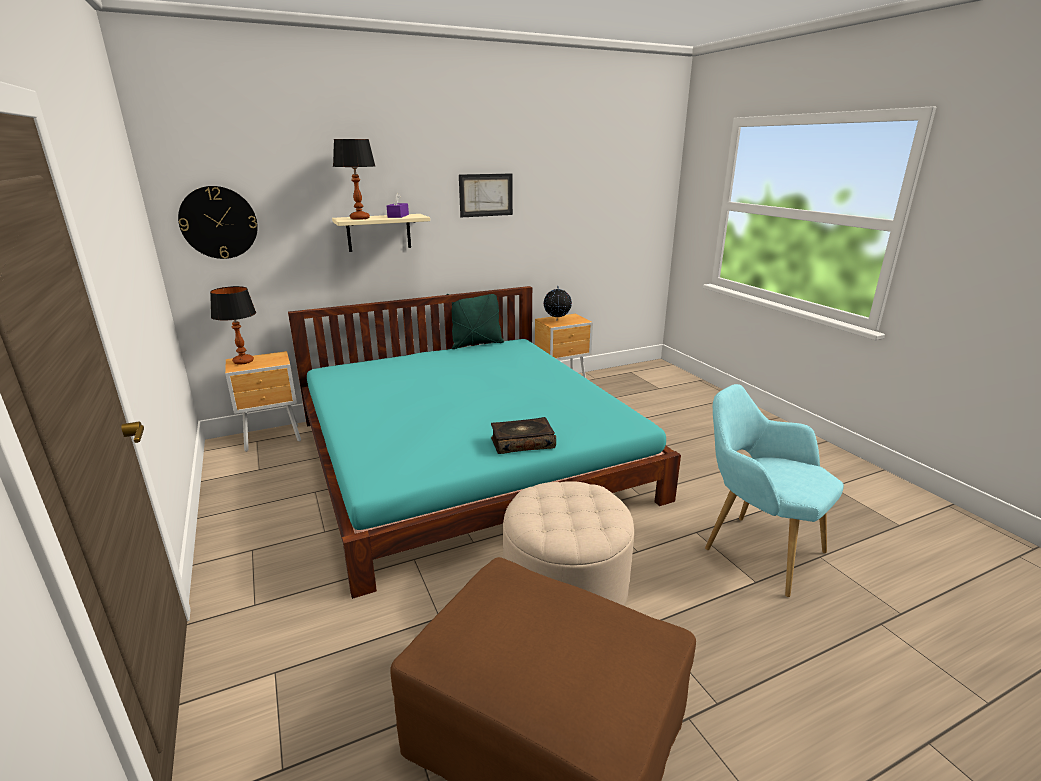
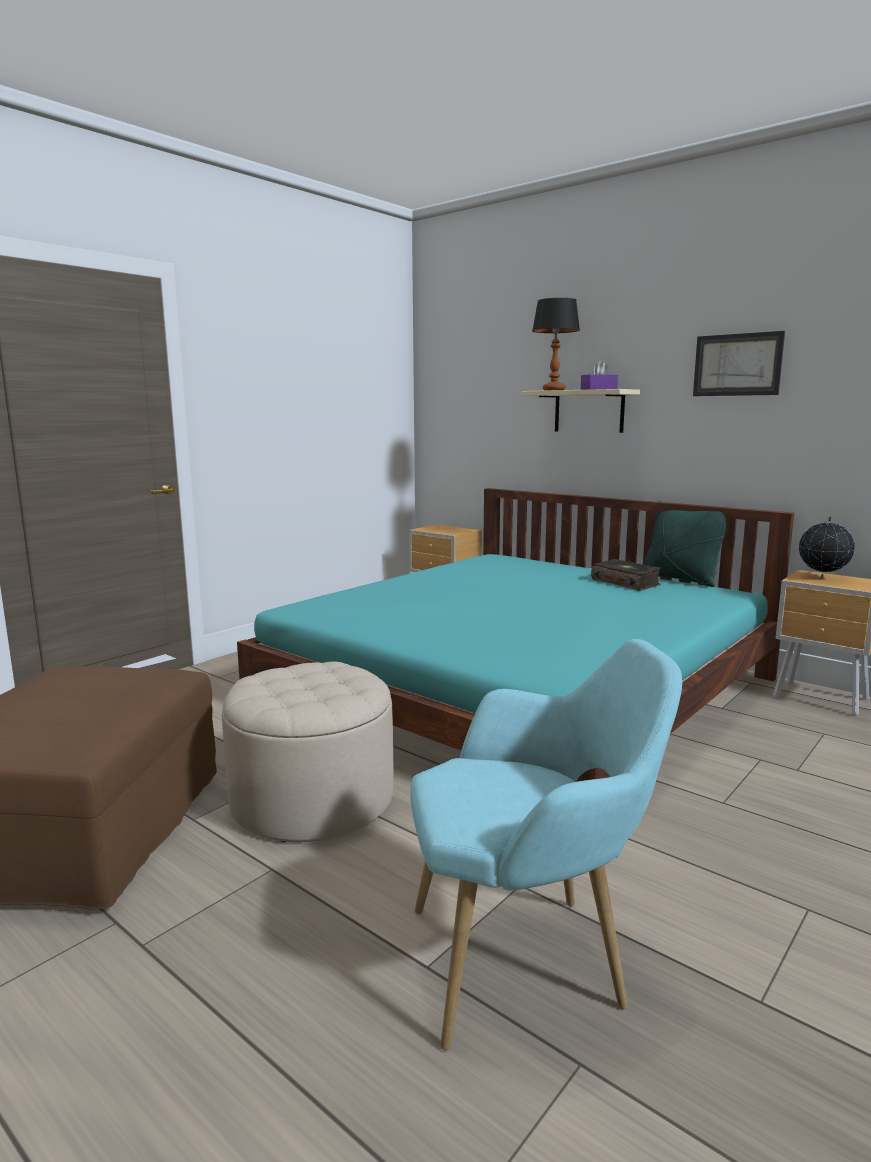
camera: 65 degrees right, 10 degrees down
(219, 222) = (454, 393): wall clock -> none
(243, 361) = (438, 527): table lamp -> none
(522, 443) = (429, 638): book -> book (626, 582)
(755, 548) = (530, 960): turquoise armchair -> turquoise armchair turned 60 degrees clockwise

